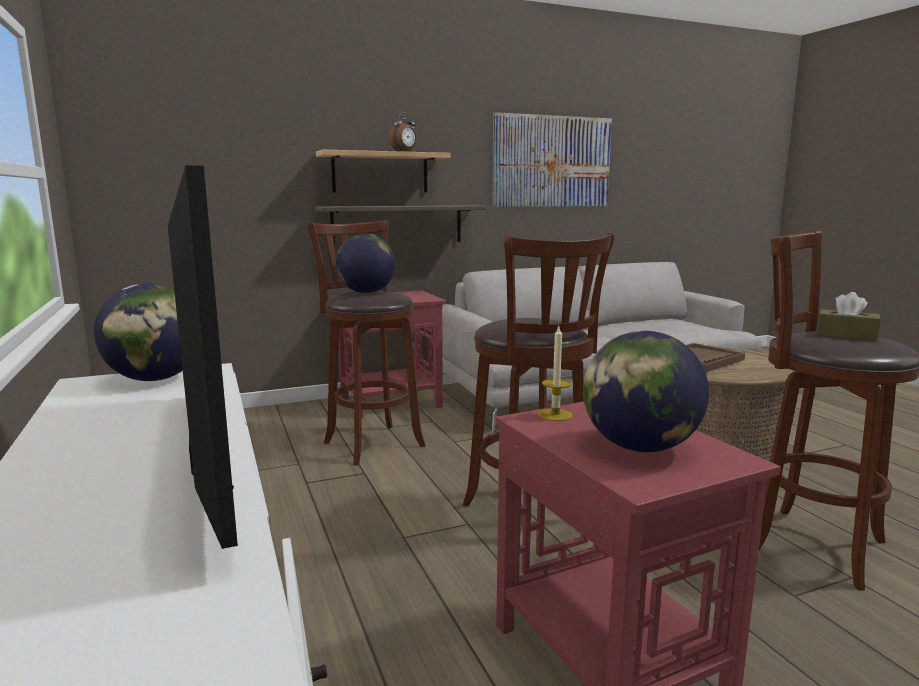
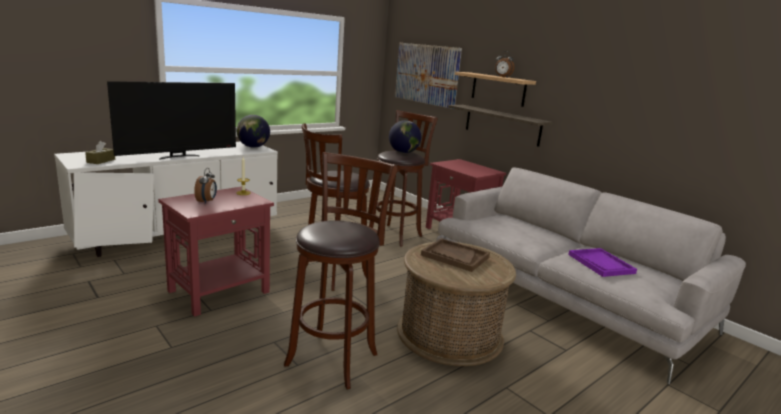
camera: 70 degrees right, 5 degrees up
(552, 161) = (628, 97): picture -> picture (426, 74)
(639, 447) = (207, 201): globe -> alarm clock
(656, 328) = (601, 264): none -> purple tray
(846, 335) = (344, 229): brown tissue box -> brown tissue box (101, 161)

